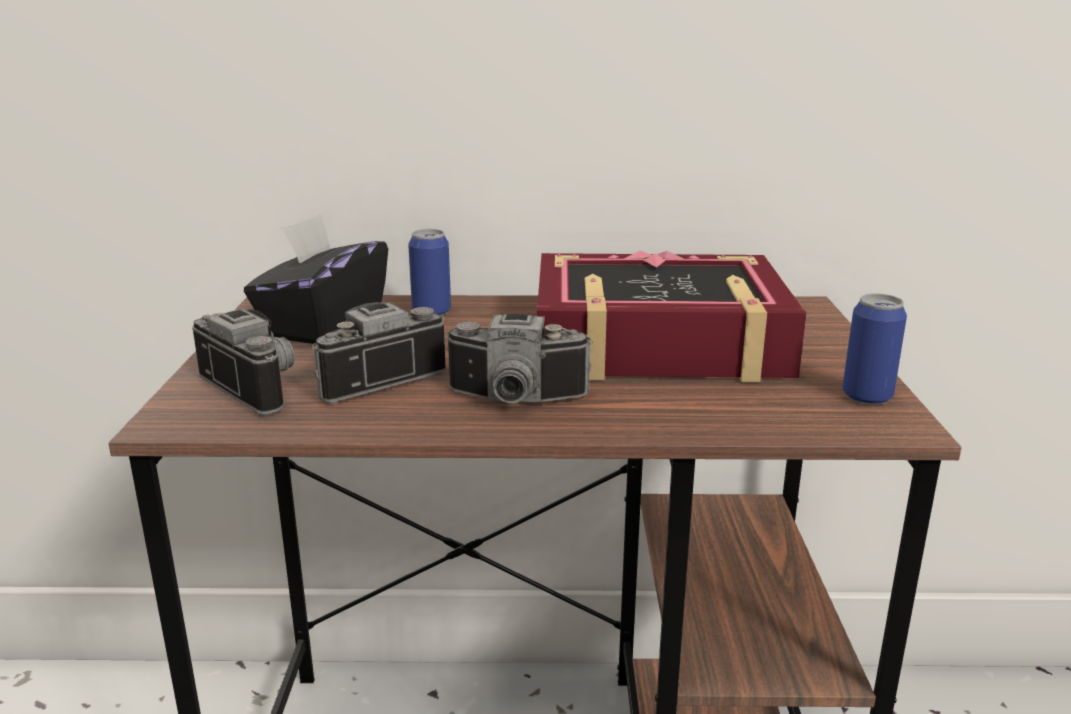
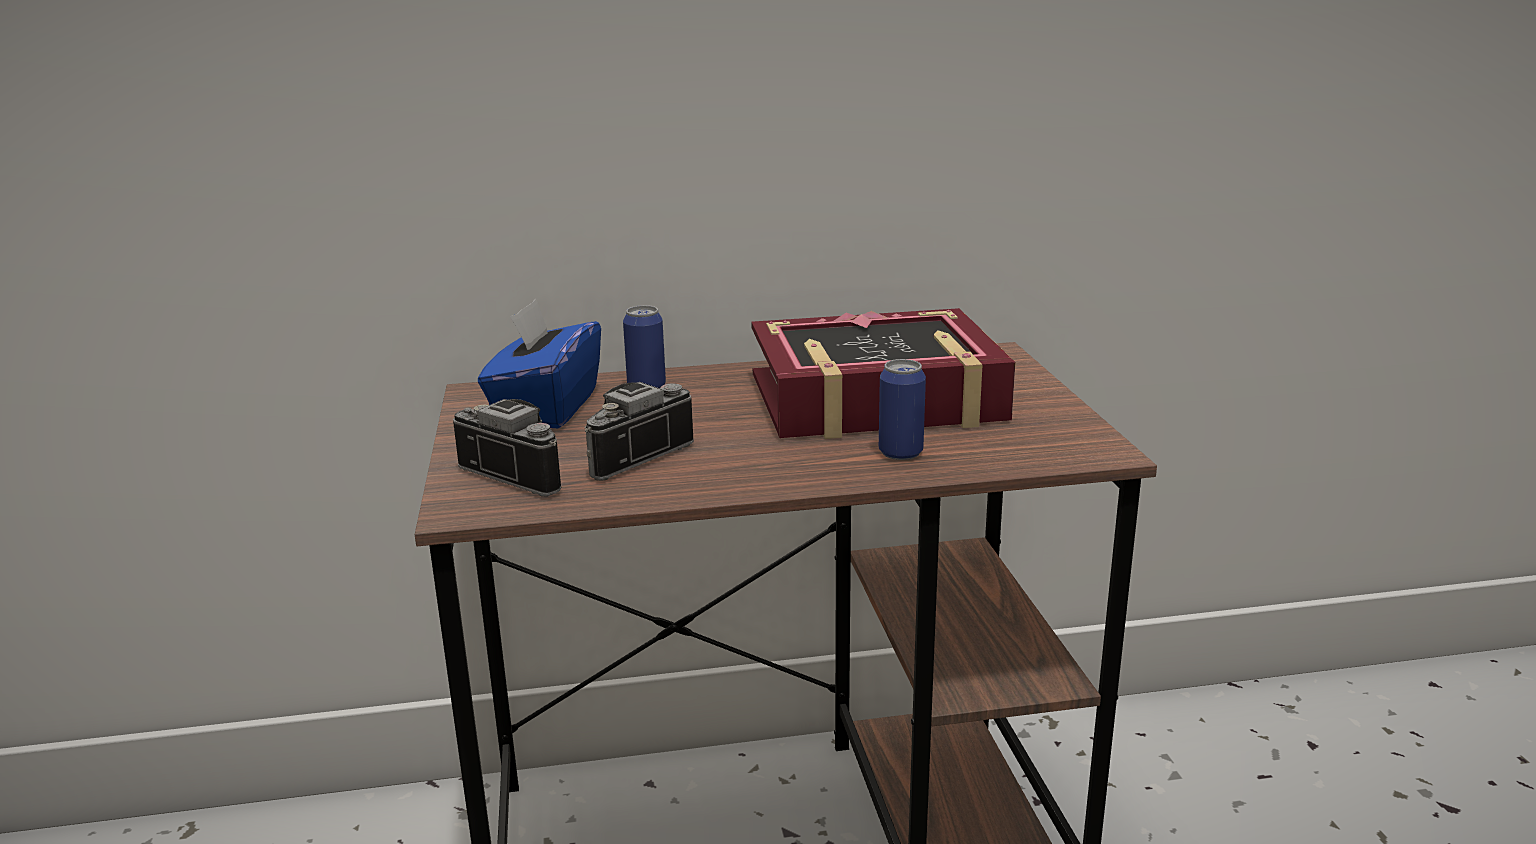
camera: 10 degrees left, 0 degrees up
(323, 324) = (546, 408): black tissue box -> blue tissue box
(515, 401) = (770, 462): camera -> none
(867, 396) = (1072, 431): can -> can (900, 452)

